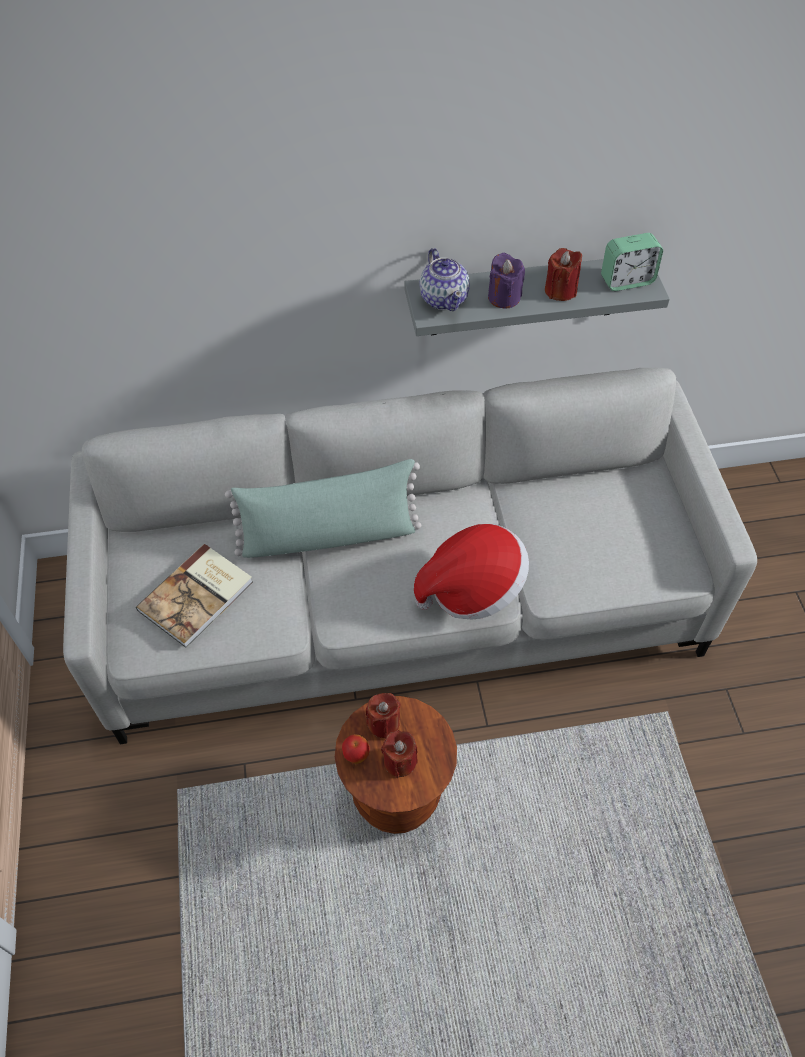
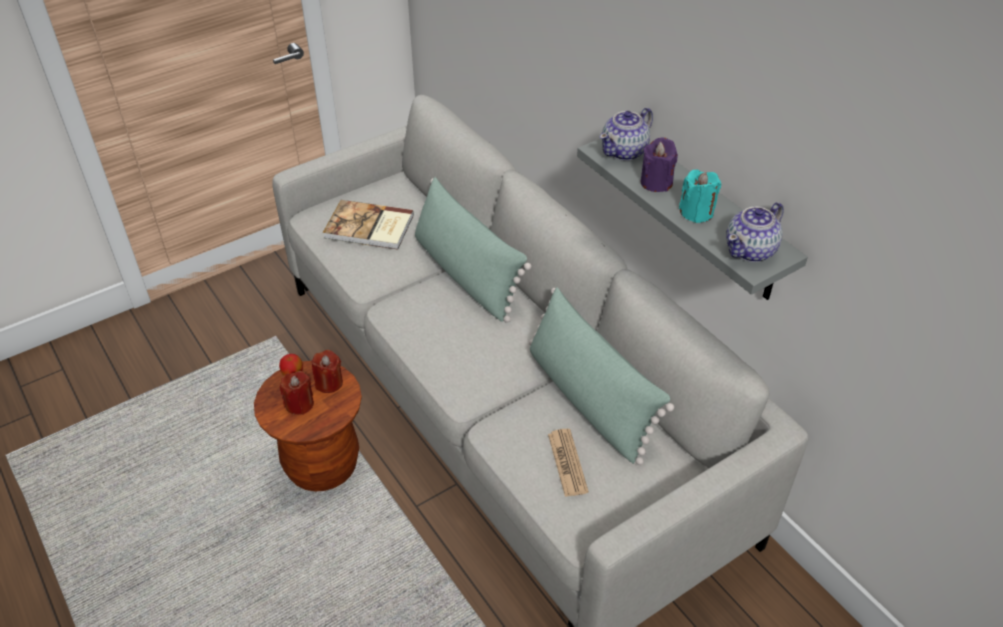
camera: 65 degrees right, 10 degrees down
(472, 588) = (465, 375): hat -> none
(546, 506) = (589, 399): none -> green pillow
(560, 290) = (696, 212): red candle -> turquoise candle
(612, 551) = (567, 463): none -> newspaper
(627, 280) = (751, 250): alarm clock -> teapot

